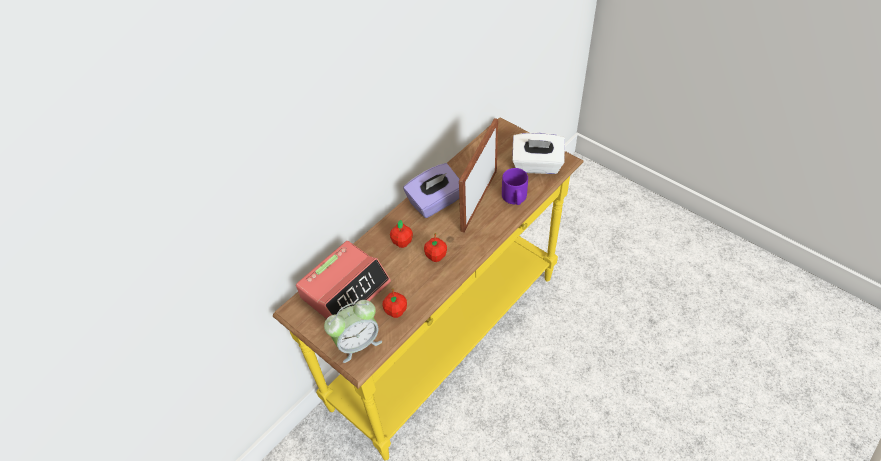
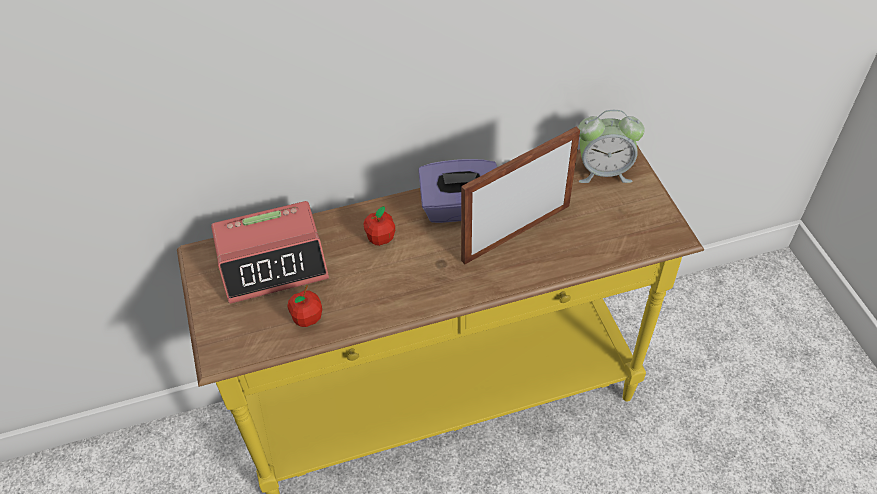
camera: 30 degrees right, 0 degrees up
(357, 343) = (236, 332): alarm clock -> alarm clock (604, 171)
(436, 256) = (406, 276): apple -> none
(514, 198) = (565, 253): purple mug -> none
(537, 165) = (630, 224): white tissue box -> none

